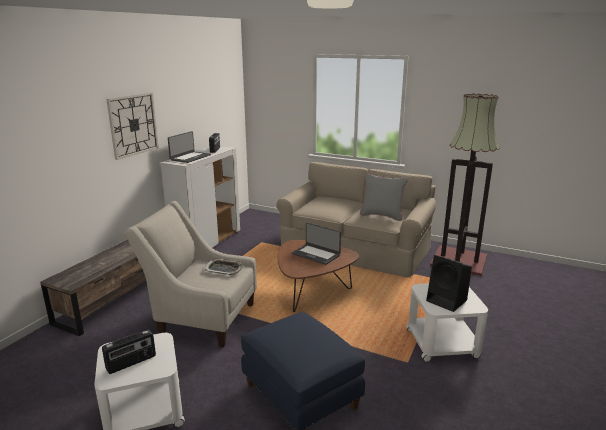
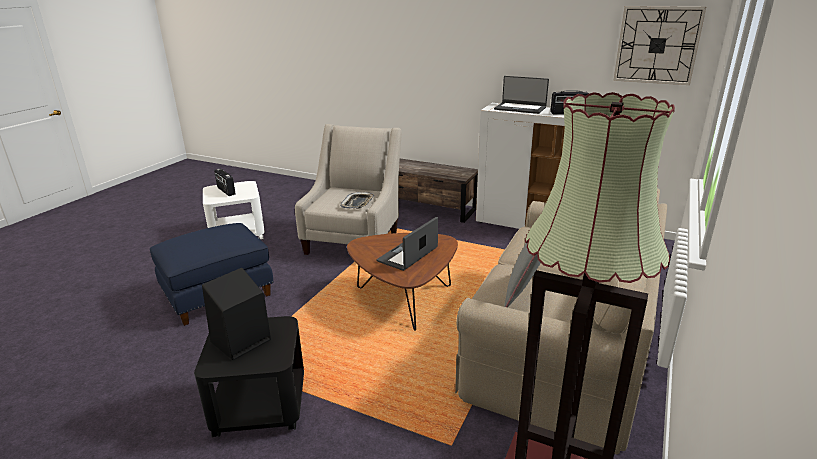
camera: 90 degrees right, 5 degrees up
(133, 125) = (468, 51): wall clock -> wall clock (657, 45)
(442, 343) = (260, 406): white side table -> black side table

